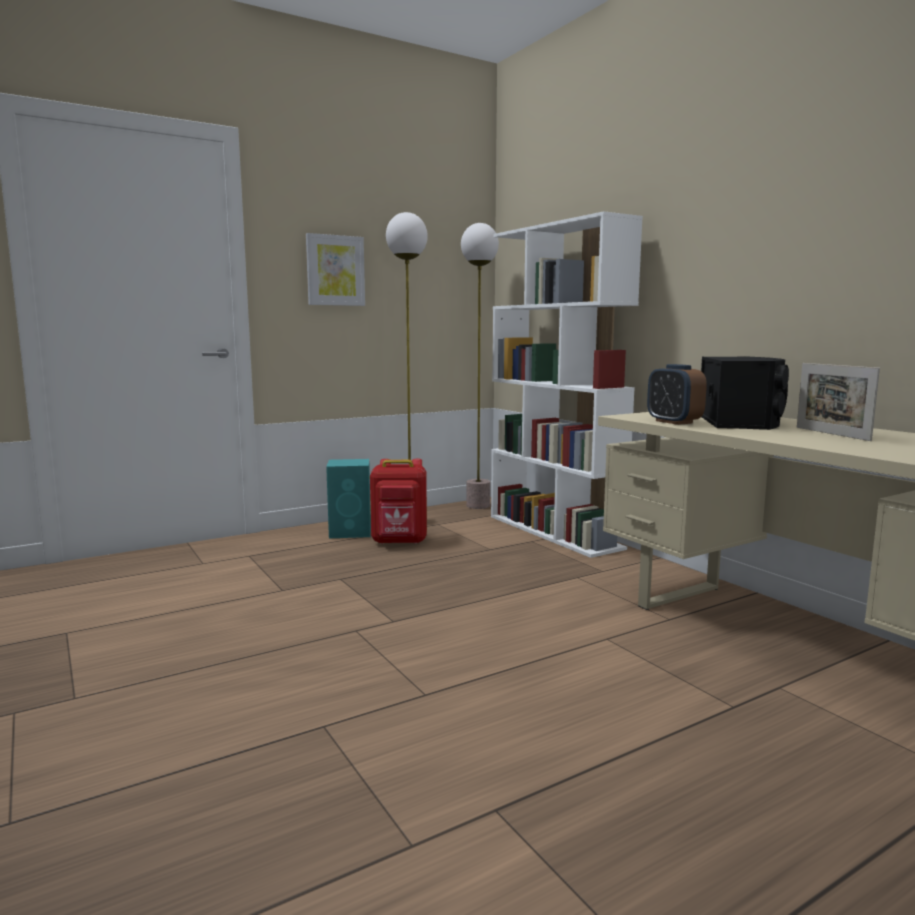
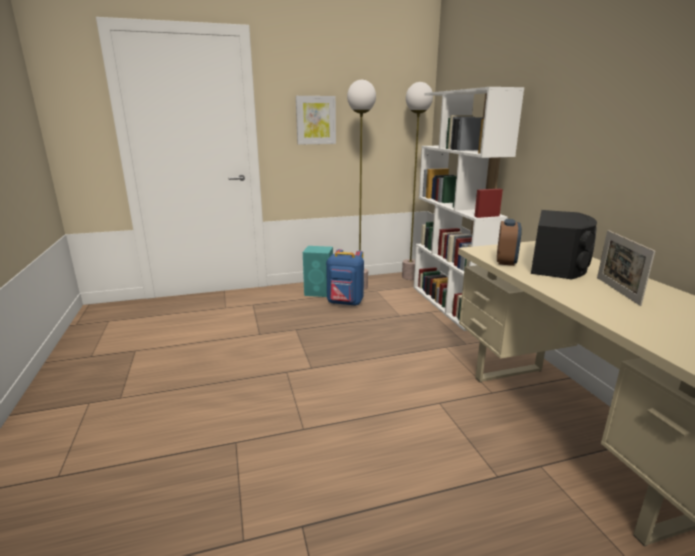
camera: 15 degrees right, 10 degrees up
(400, 542) = (345, 303): red backpack -> blue backpack
(674, 422) = (506, 261): alarm clock -> alarm clock turned 150 degrees counterclockwise

